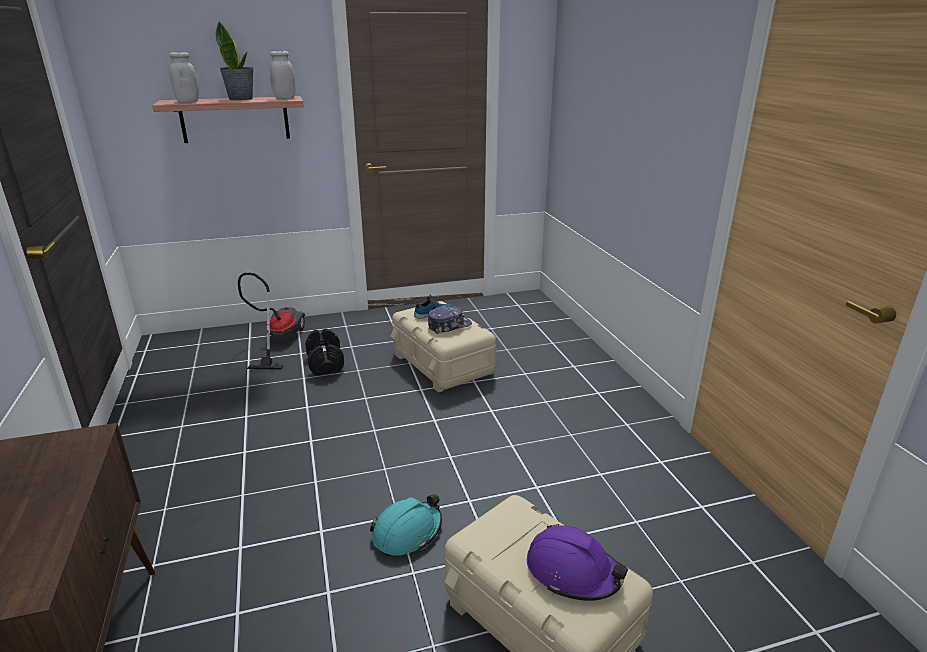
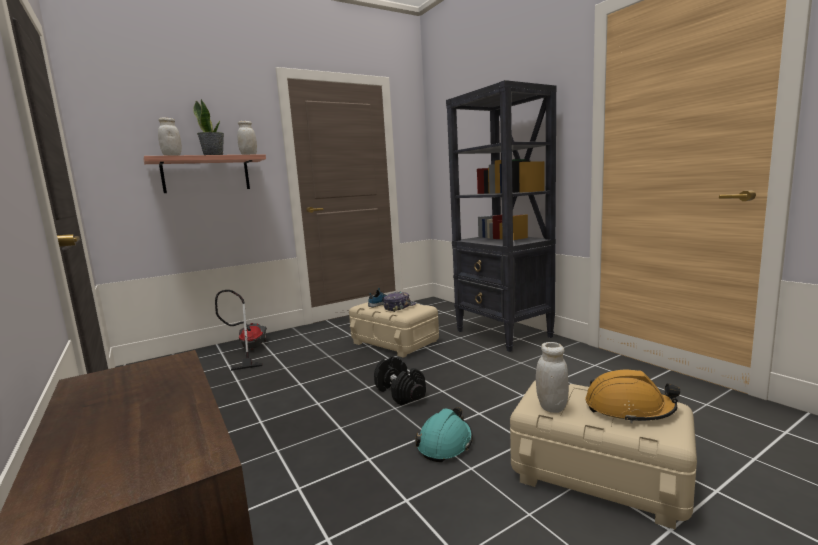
camera: 15 degrees left, 15 degrees down
(325, 363) = (299, 356): black dumbbell -> black dumbbell (400, 392)
(492, 544) = (551, 407): none -> white jar
(573, 572) = (628, 409): purple hard hat -> orange hard hat
(583, 380) = (504, 334): none -> black bookcase

